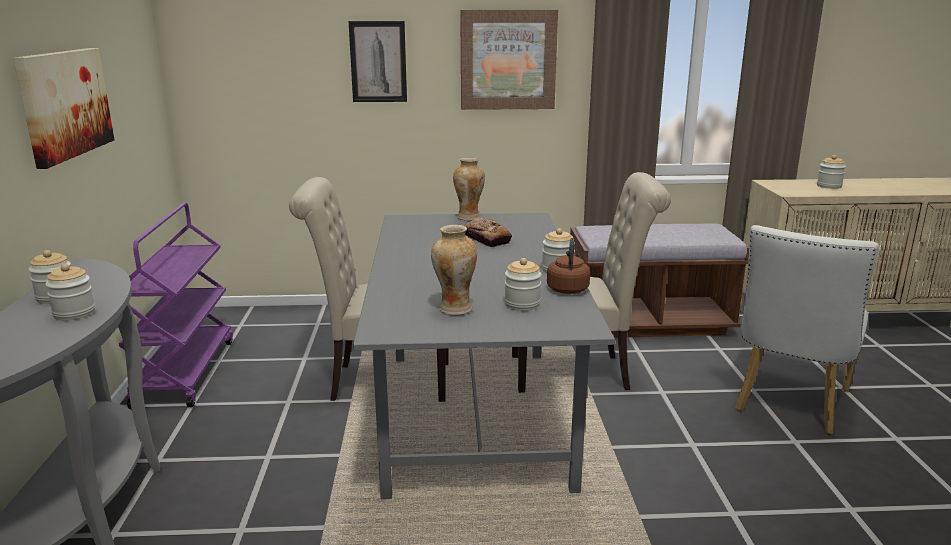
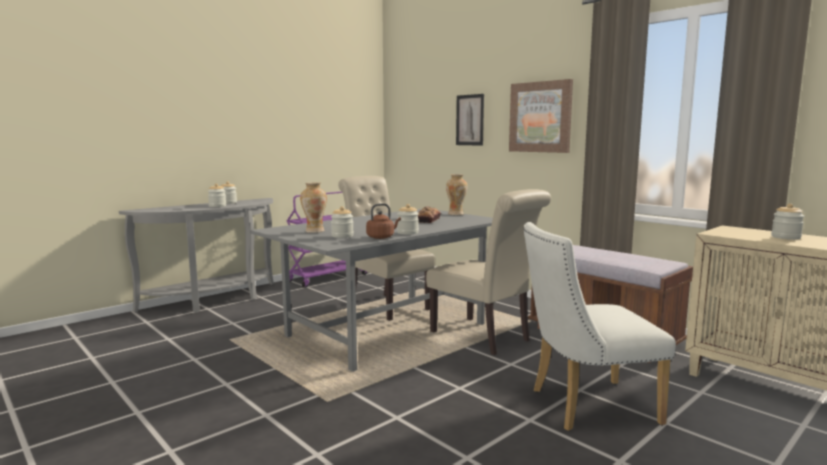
camera: 50 degrees right, 10 degrees down
(65, 104) = (285, 129): picture -> none

